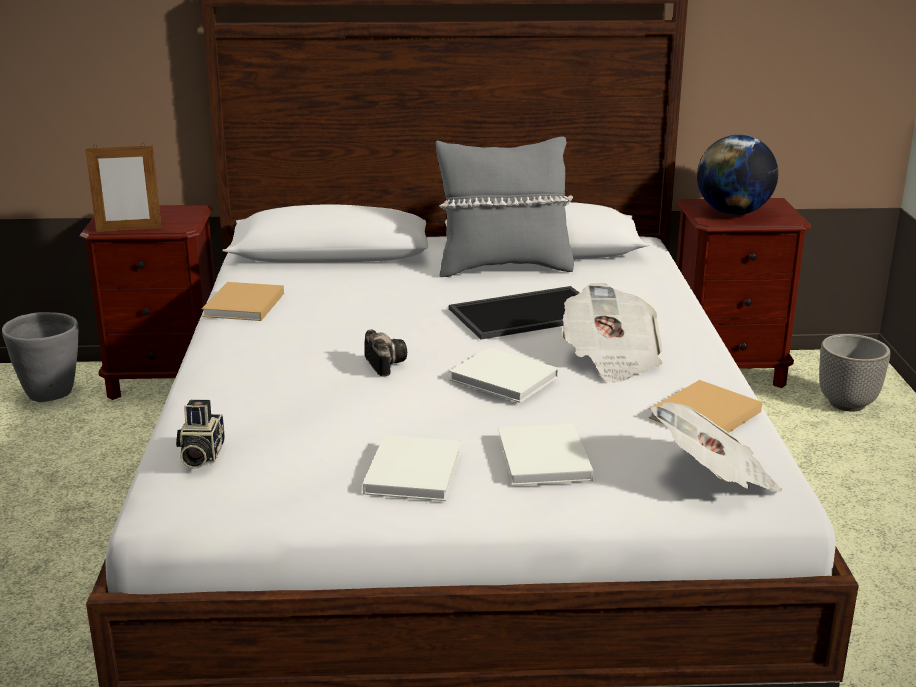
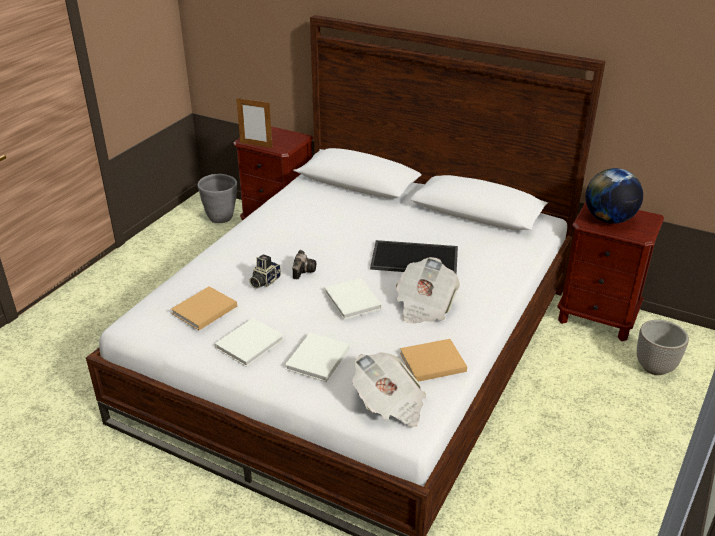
camera: 30 degrees right, 10 degrees up
(200, 455) = (169, 299): camera -> camera (264, 281)
(243, 306) = (277, 209): beige book -> beige book (203, 310)
(503, 267) = (439, 219): grey pillow -> none

